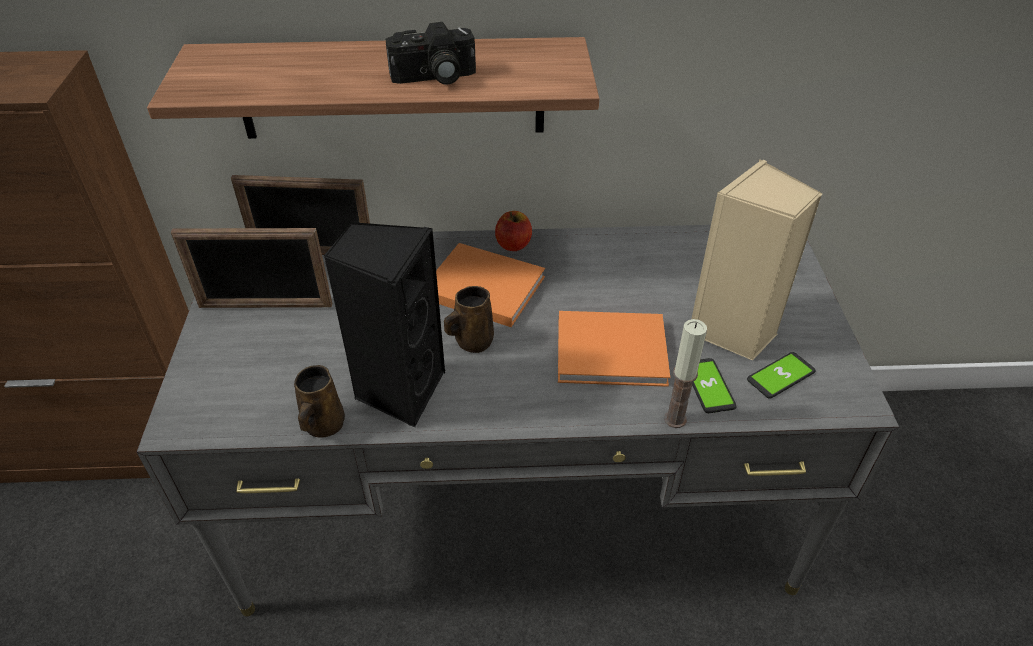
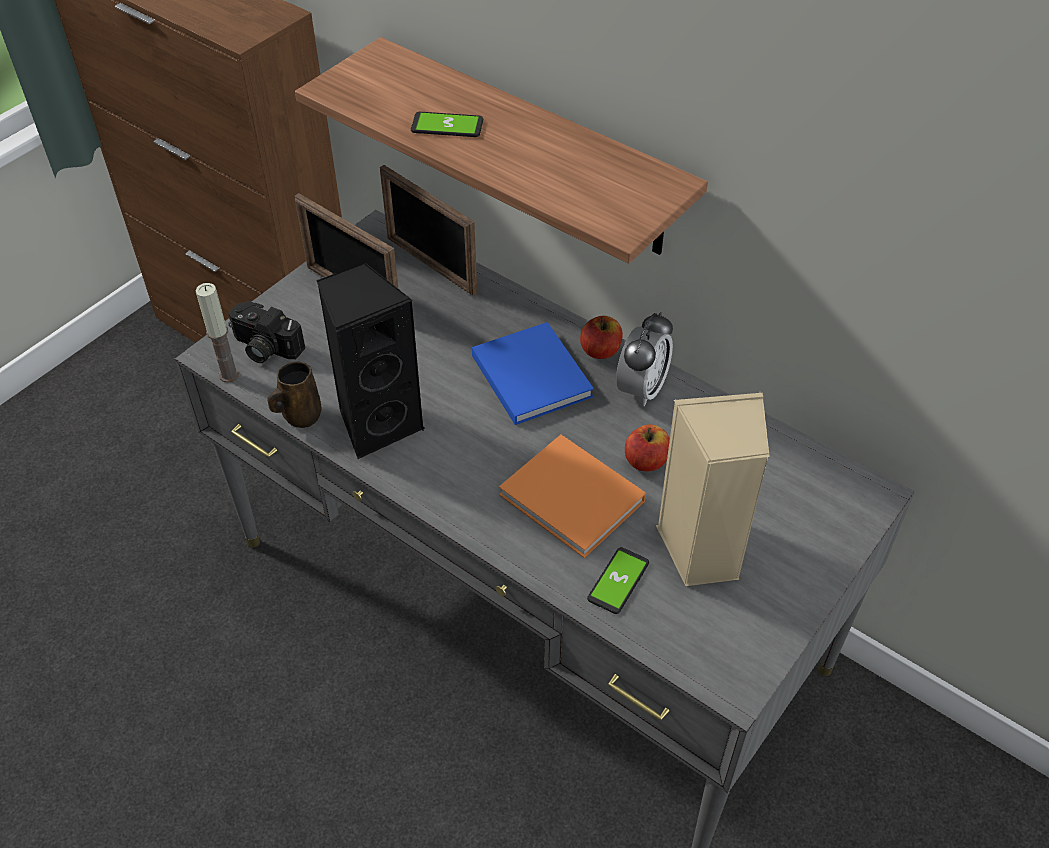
camera: 40 degrees right, 5 degrees up
(434, 78) = (521, 164): camera -> camera (264, 348)
(472, 341) = (471, 418): brown mug -> none
(480, 286) = (530, 373): orange book -> blue book
(571, 253) = (641, 389): none -> alarm clock
(630, 297) = (646, 461): none -> apple
(675, 419) = (556, 587): candle -> candle (229, 375)
(780, 376) = (694, 616): phone -> phone (447, 126)

